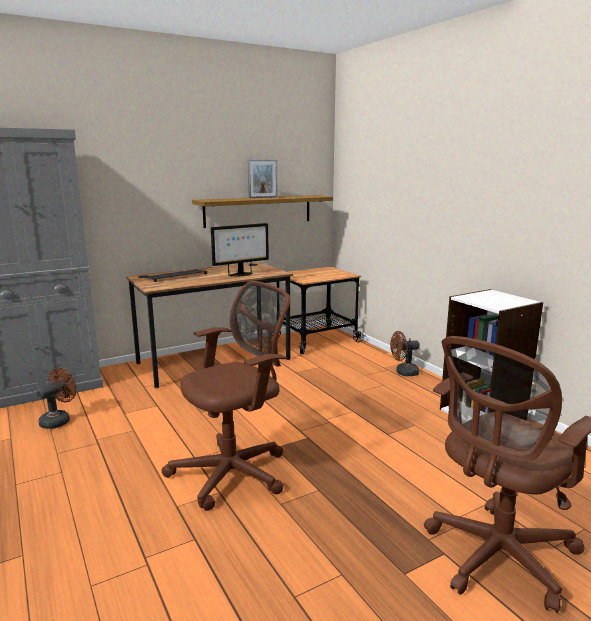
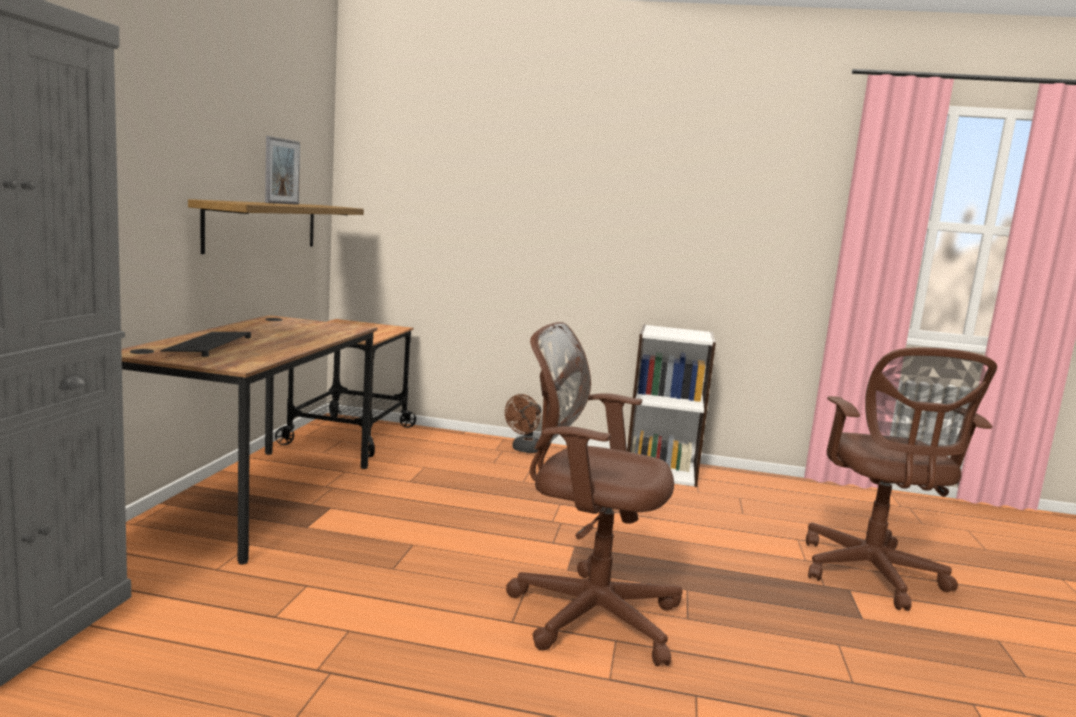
camera: 50 degrees left, 5 degrees down
(59, 420) = (167, 679): brown fan -> none
(235, 472) = (586, 613): brown office chair -> brown office chair turned 75 degrees counterclockwise
(241, 274) = (310, 334): monitor -> none

